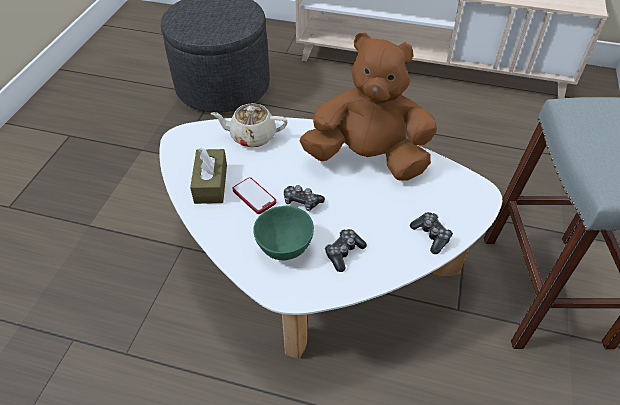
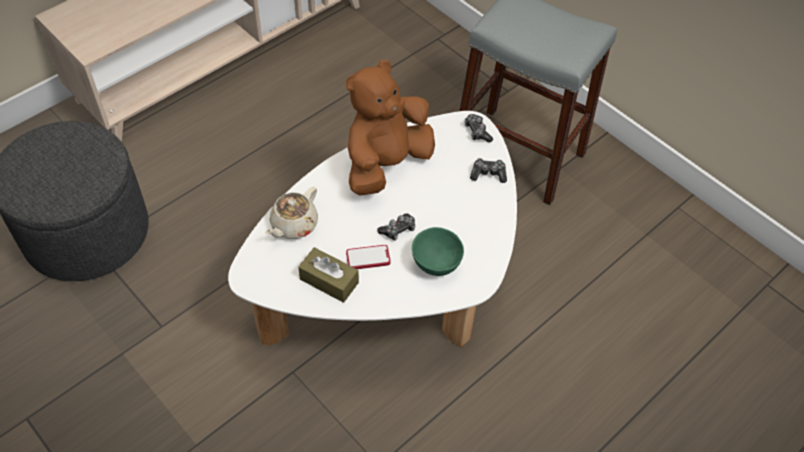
camera: 60 degrees left, 5 degrees up
(343, 253) = (466, 231): game controller -> game controller (477, 132)

